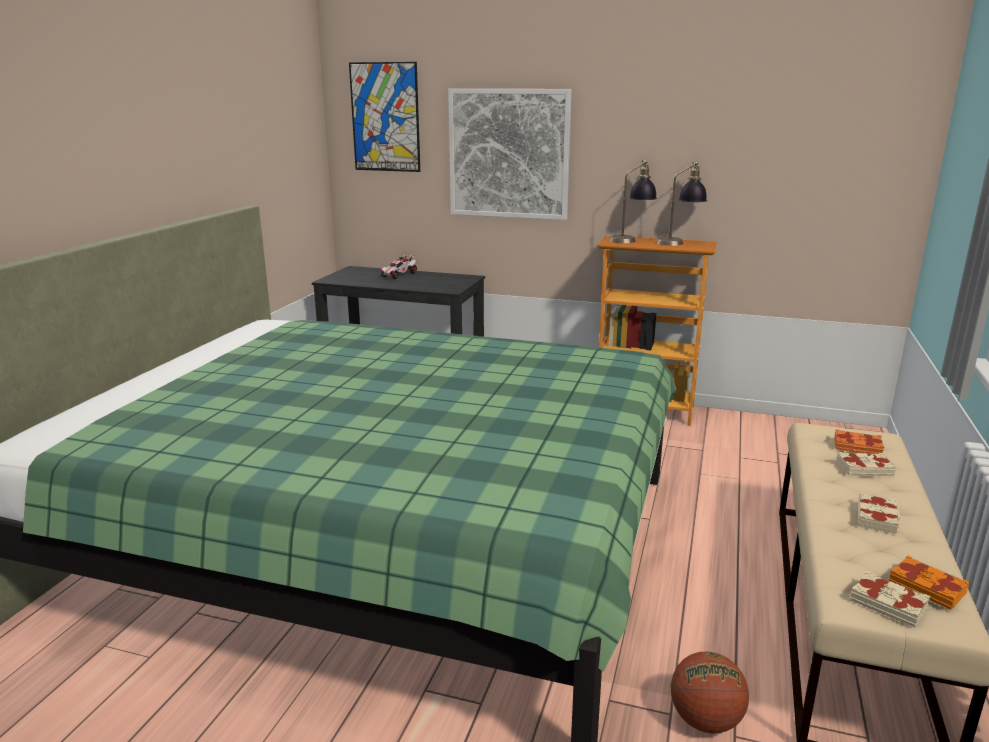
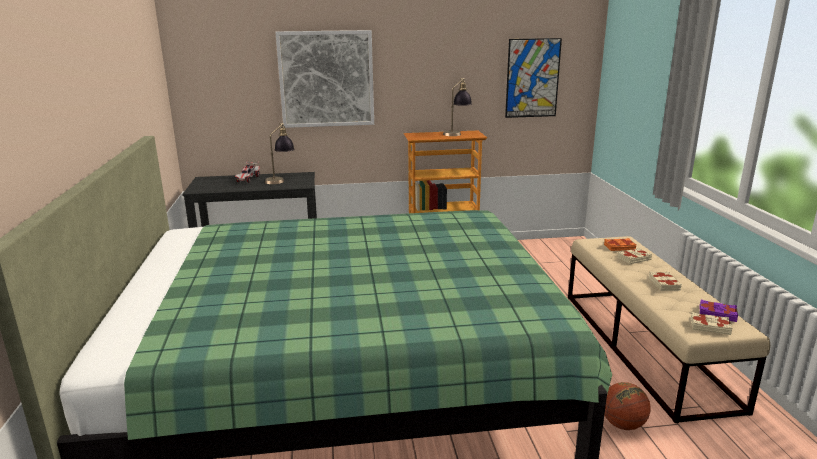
camera: 25 degrees left, 0 degrees up
(385, 117) = (220, 55): picture -> picture (532, 78)
(631, 239) = (424, 134): table lamp -> table lamp (280, 179)
(927, 587) = (717, 314): orange book -> purple book

